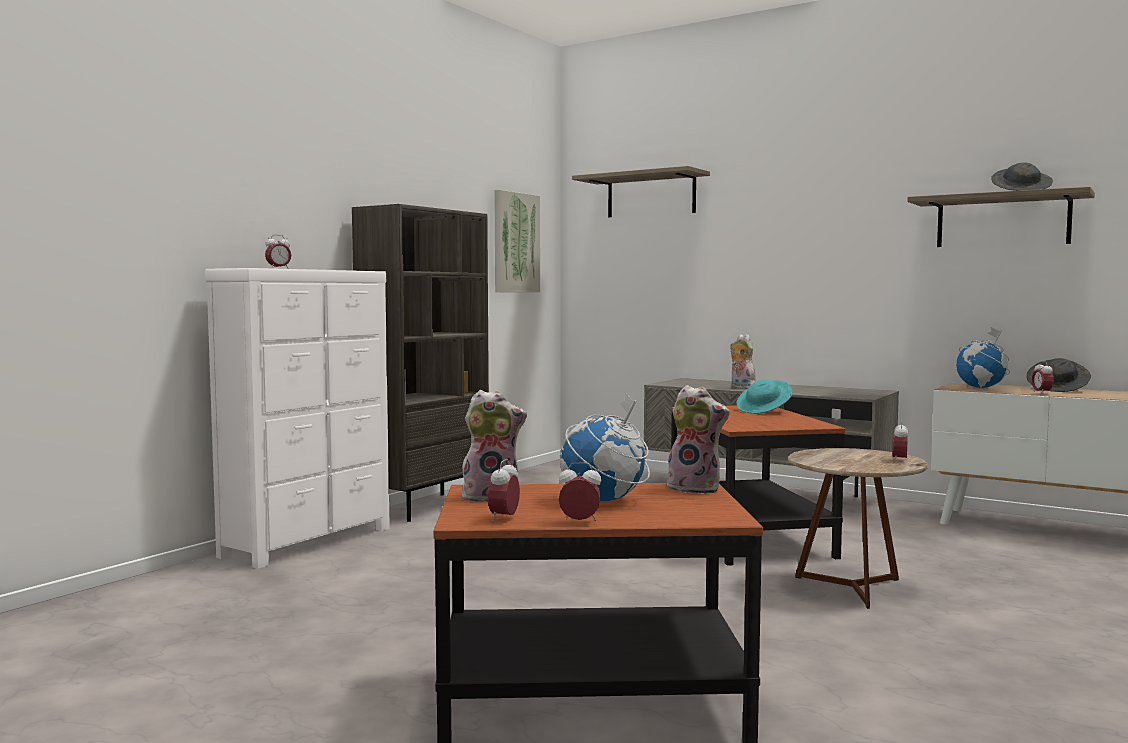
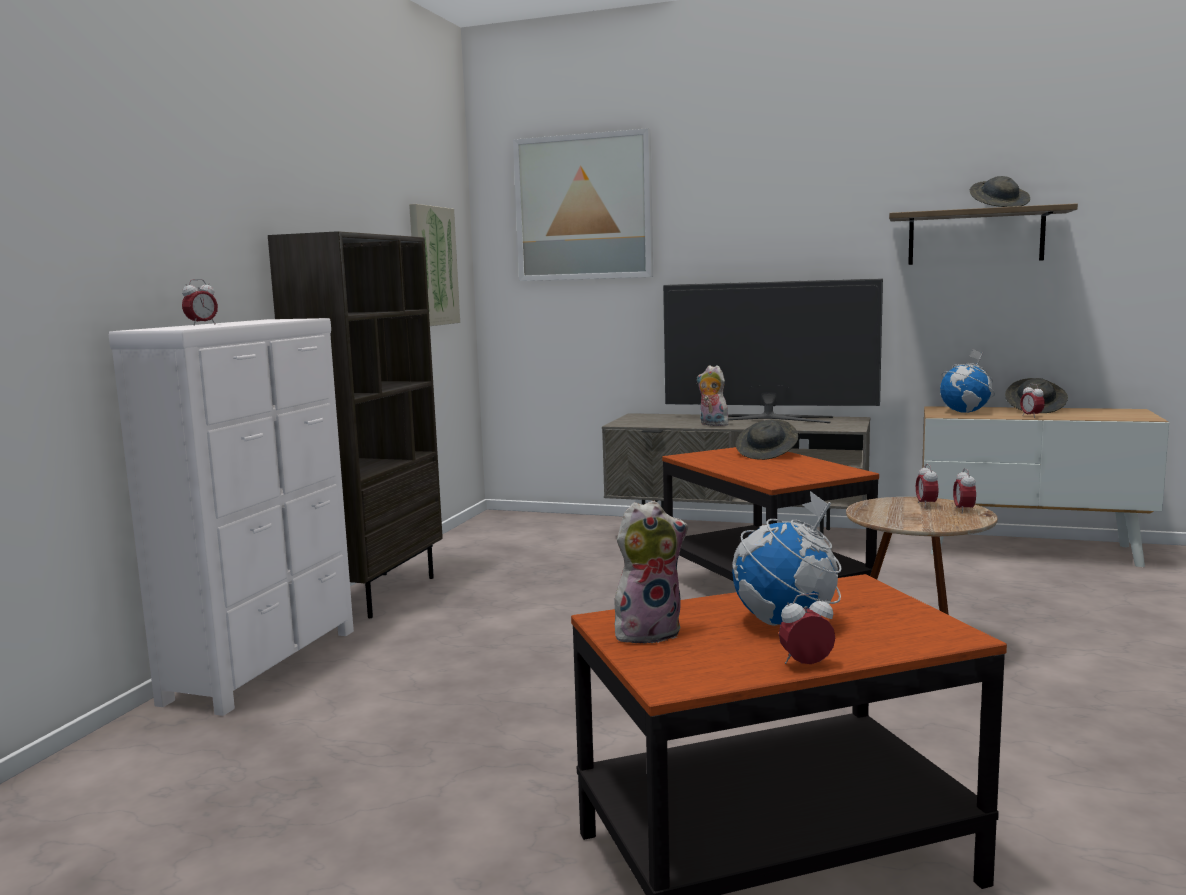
camera: 15 degrees left, 5 degrees up
(504, 518) = (711, 671): alarm clock -> alarm clock (926, 505)
(651, 195) = (583, 207): shelf -> picture
(696, 488) = (858, 588): plush toy -> none
(764, 411) = (767, 454): turquoise hat -> grey hat
(799, 387) = (769, 419): none -> television

